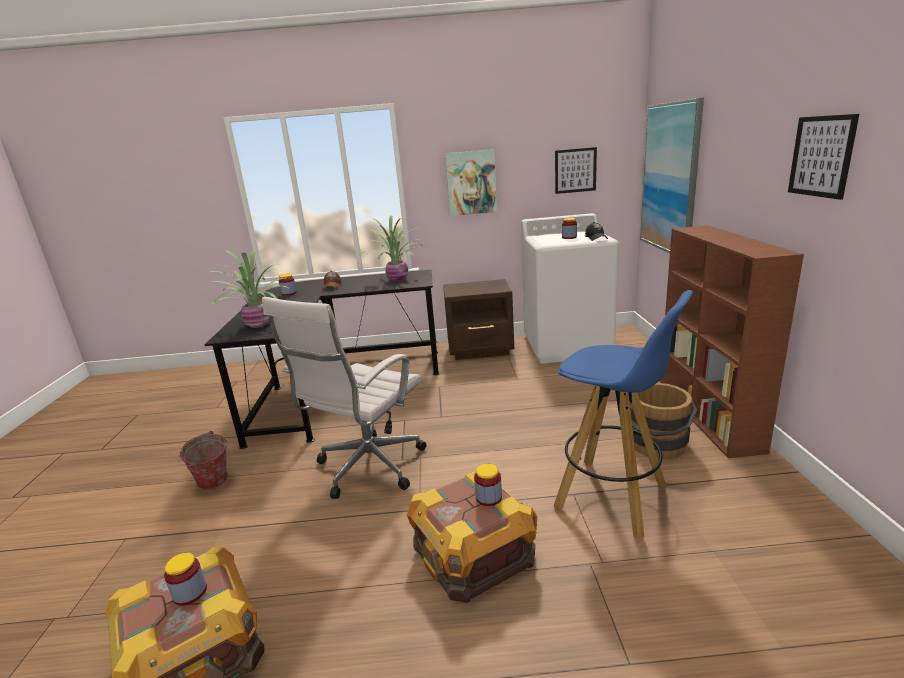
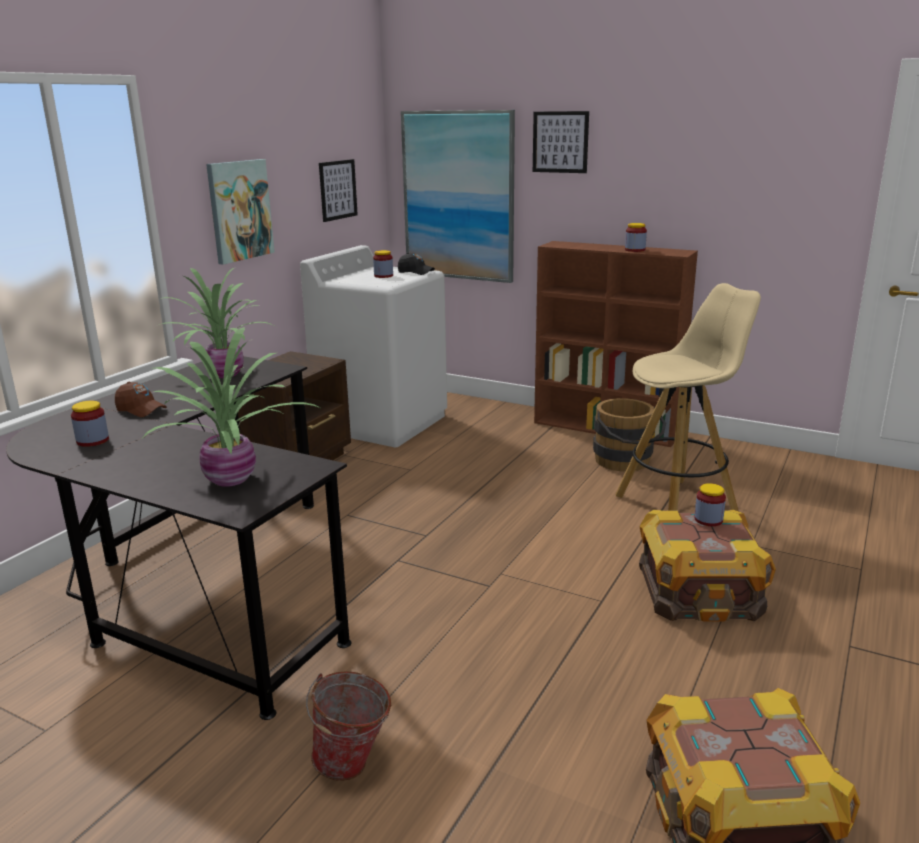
camera: 60 degrees left, 0 degrees up
(190, 593) = (748, 722): jar -> jar (635, 250)
(367, 469) = (481, 614): white office chair -> none
(613, 497) = (677, 505): blue stool -> beige stool
(821, 156) = (696, 170): picture -> picture (560, 142)

